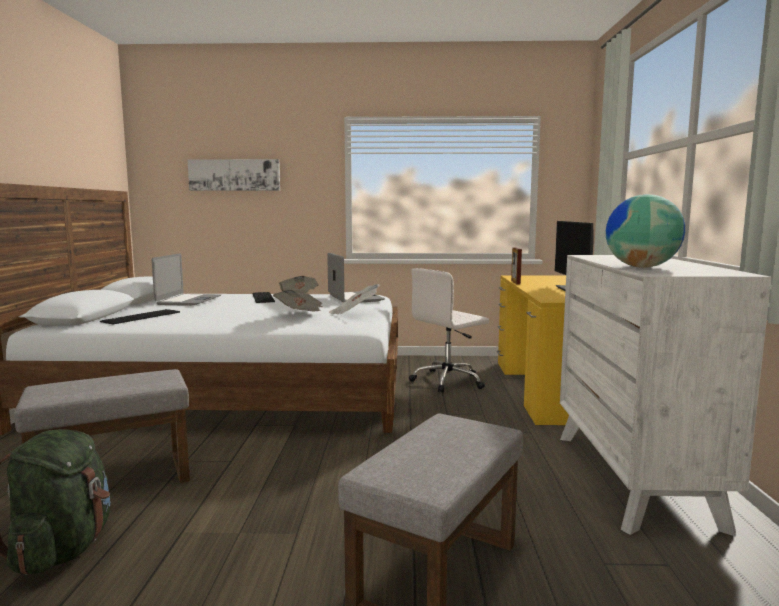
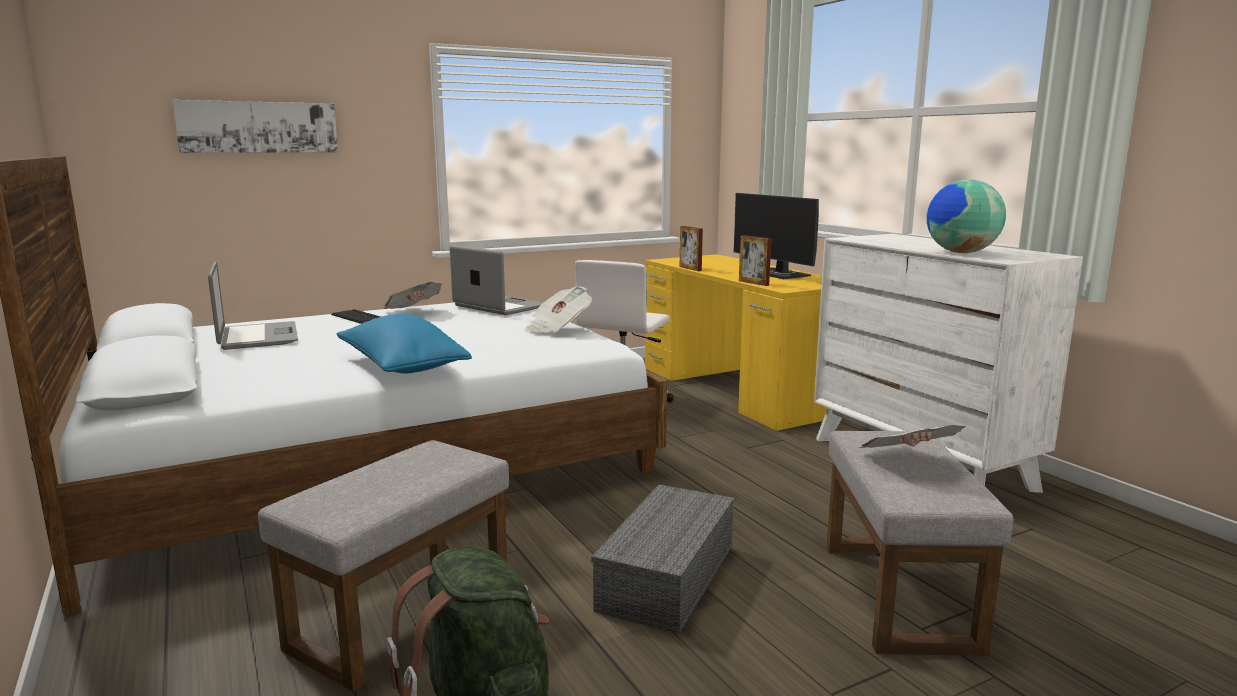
camera: 30 degrees left, 5 degrees up
(141, 317) = (258, 372): keyboard -> none
(211, 323) = (402, 368): none -> blue pillow
(287, 506) = (668, 578): none -> grey storage box
(300, 315) = (500, 339): newspaper -> newspaper (907, 462)
(536, 294) = (753, 283): none -> picture frame

